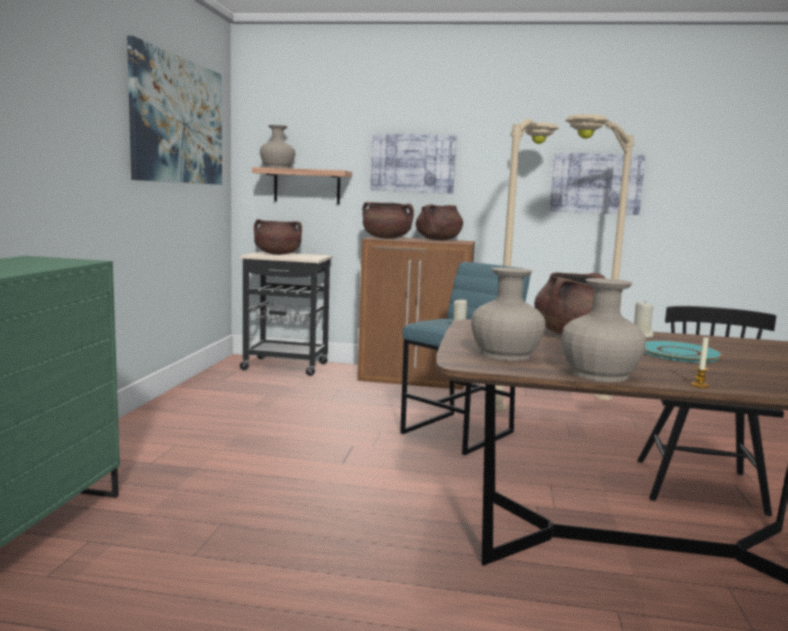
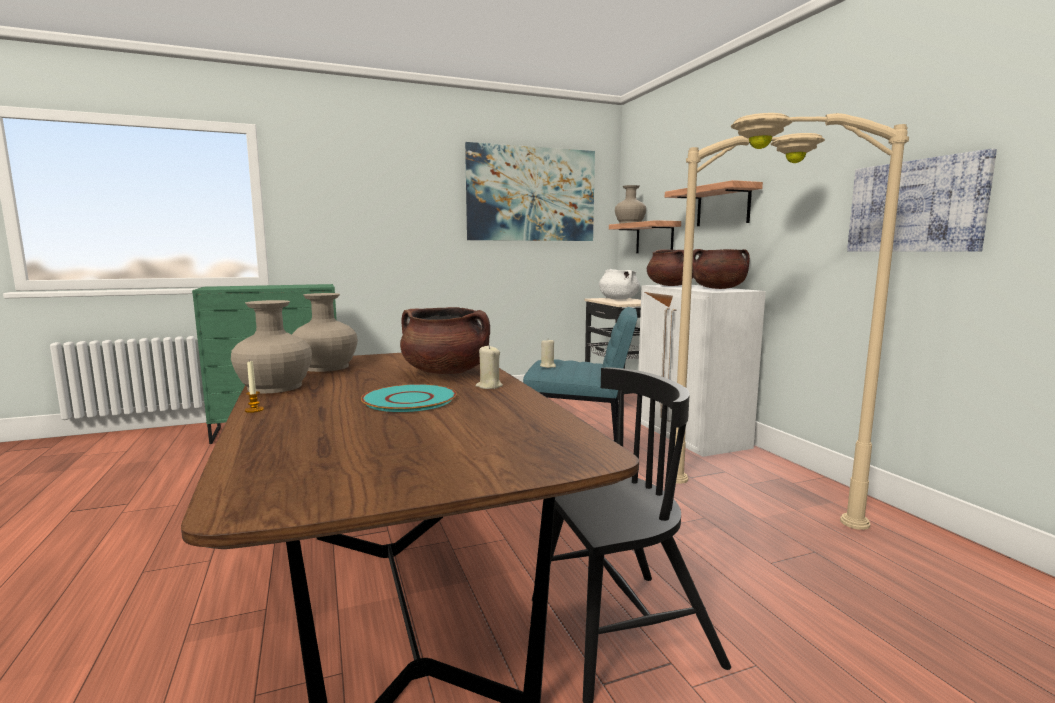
camera: 60 degrees right, 0 degrees up
(277, 254) = (618, 299): brown cooking pot -> white cooking pot
(413, 163) = (723, 206): picture -> shelf
(414, 377) = (691, 434): brown cabinet -> white cabinet

